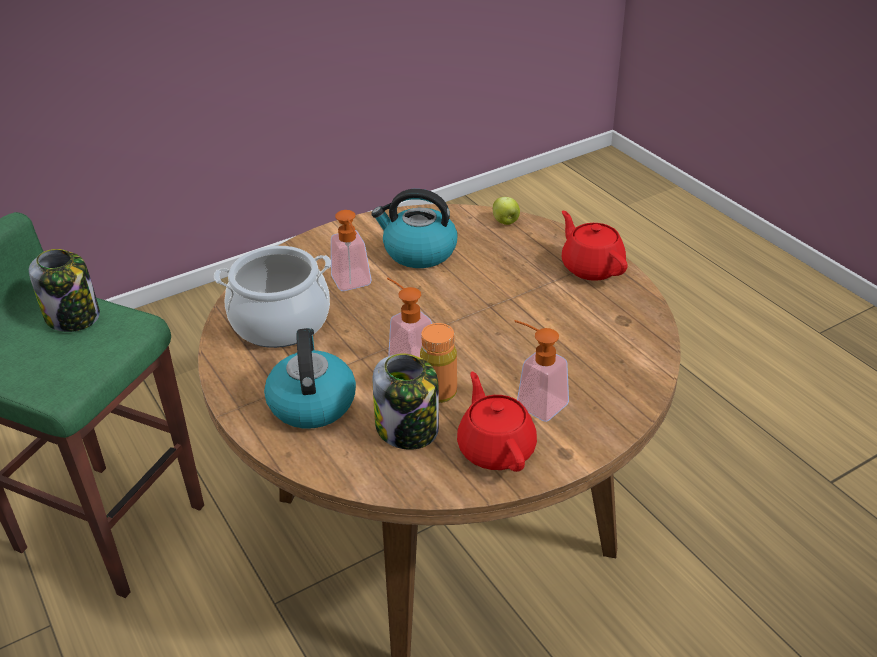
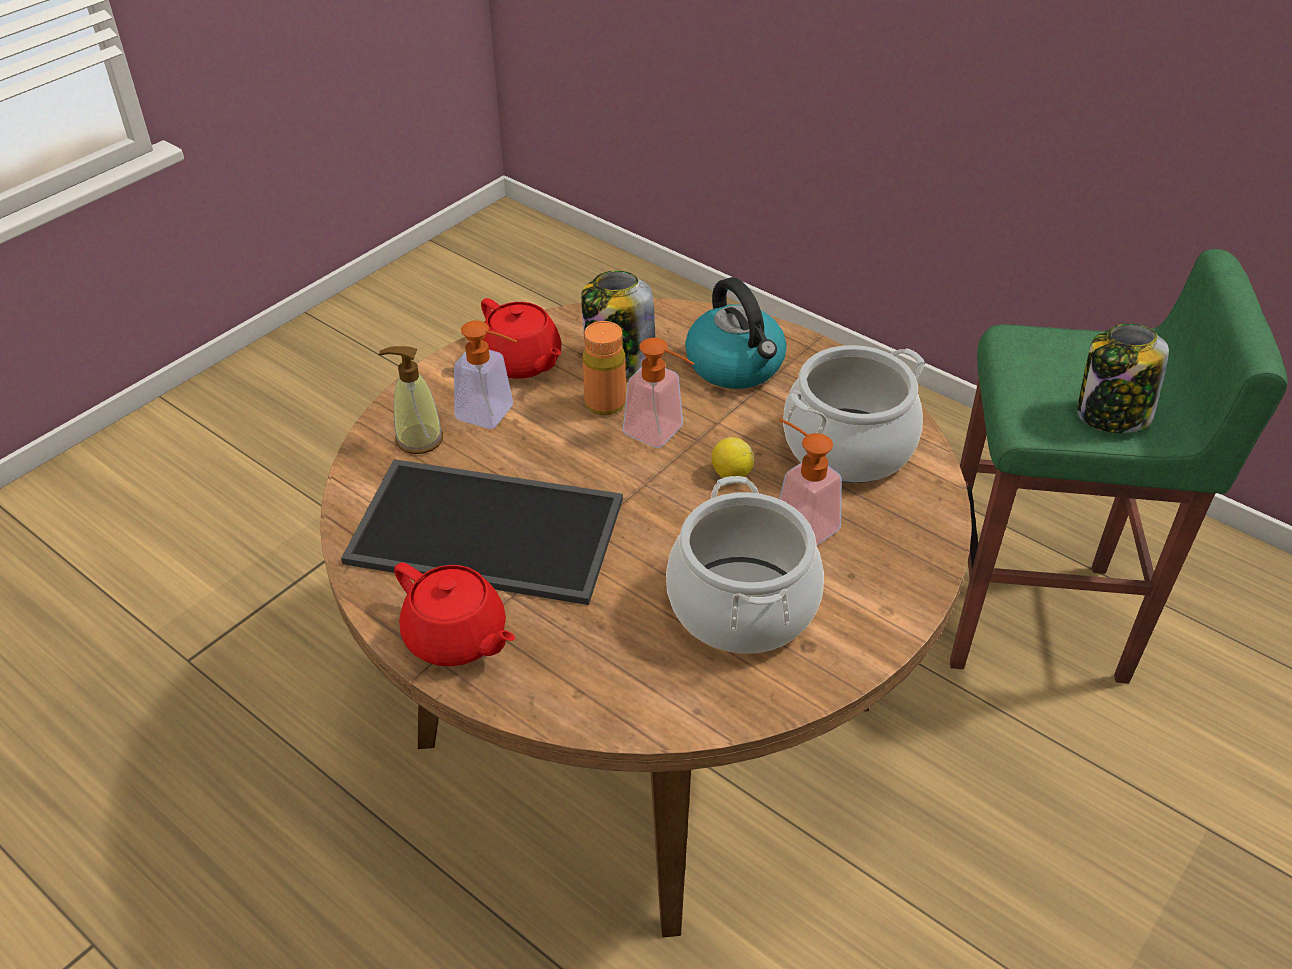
camera: 160 degrees right, 5 degrees up
(375, 321) = (731, 474): none -> lemon
(418, 252) = (741, 605): kettle -> cooking pot
(505, 222) = (628, 712): apple -> none
(558, 319) = (490, 528): none -> tray
(601, 394) = (419, 439): none -> soap dispenser

